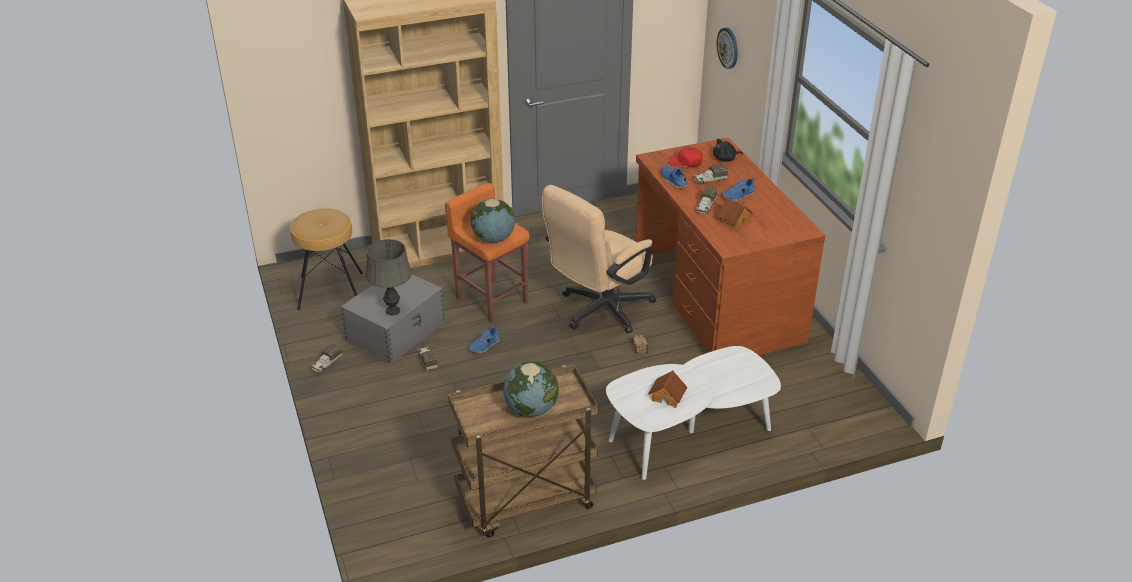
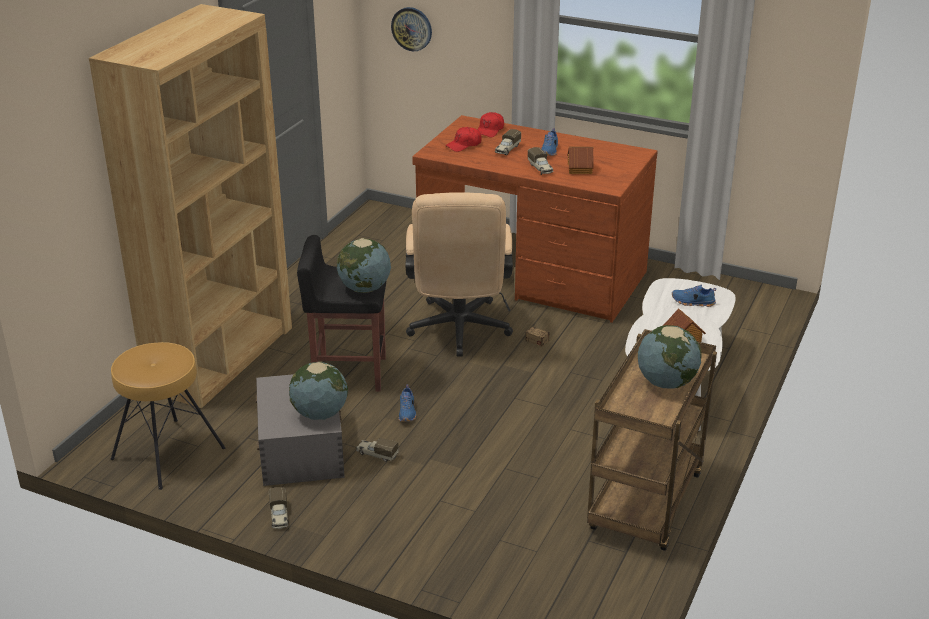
camera: 45 degrees left, 5 degrees down
(392, 310) = (319, 414): grey table lamp -> globe
(491, 299) = (348, 373): orange stool -> black stool
(673, 181) = (480, 162): blue shoe -> blue shoe (693, 302)
(725, 159) = (490, 130): black plush toy -> red cap

